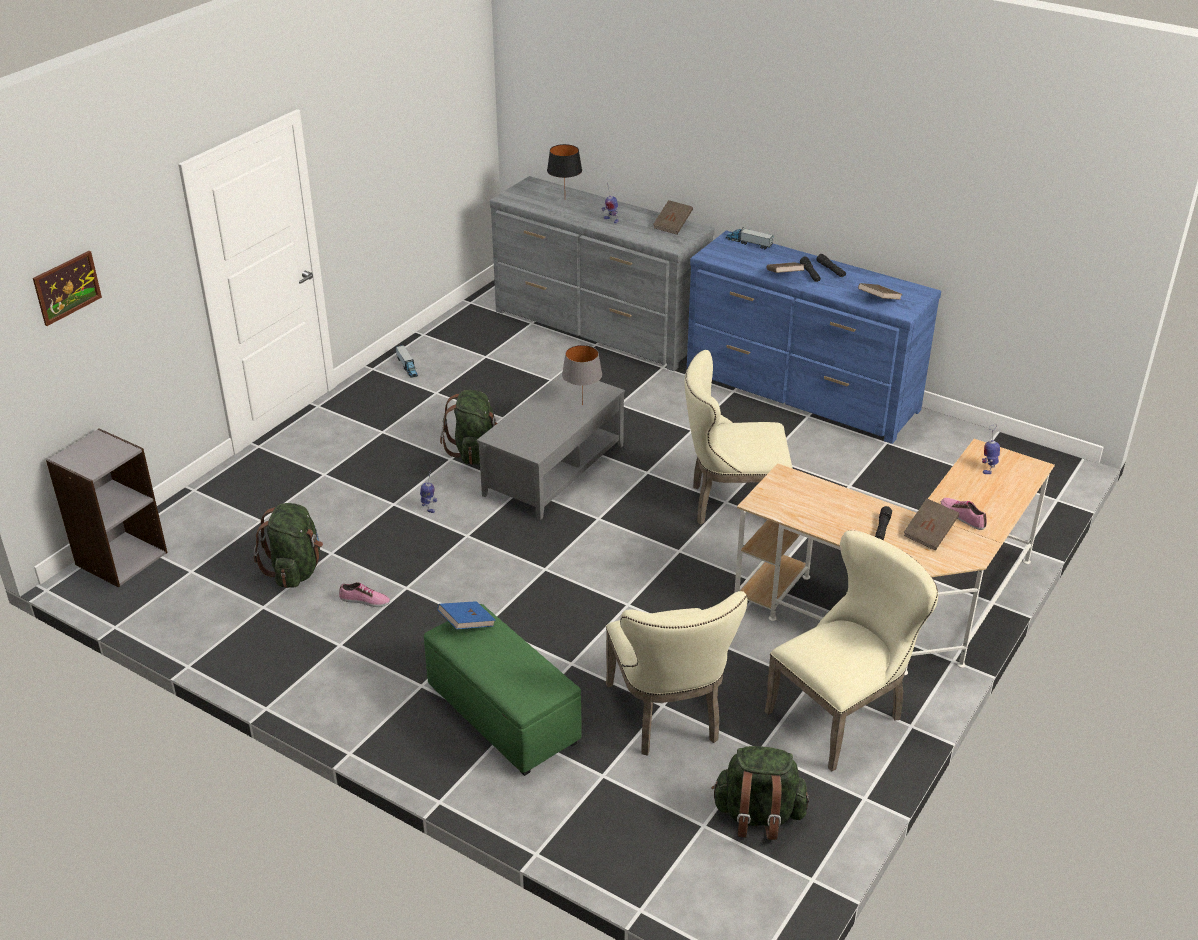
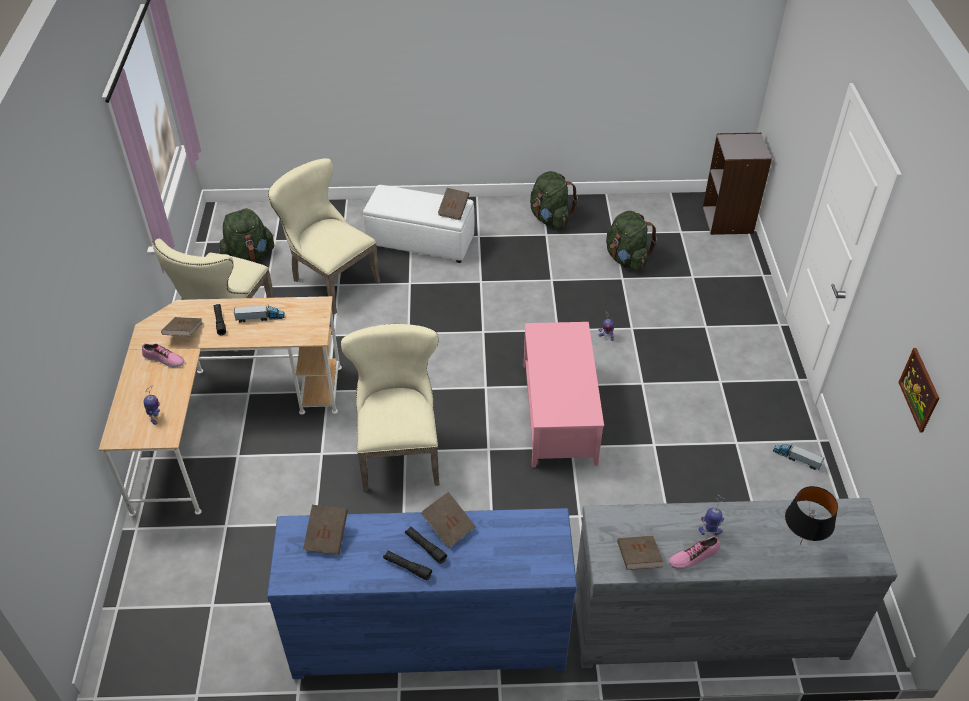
camera: 145 degrees right, 10 degrees up
(67, 287) = (801, 61): picture -> picture (919, 389)
(364, 600) = (564, 262): shoe -> shoe (693, 556)
(467, 624) = (454, 210): blue book -> brown book
(474, 451) = (634, 399): green backpack -> green backpack (550, 218)
(502, 714) = (421, 242): green ottoman -> white ottoman
(553, 469) = (560, 413): grey coffee table -> pink coffee table
(582, 405) = (550, 392): grey table lamp -> none
(731, 504) = (399, 451): beige chair -> beige chair turned 60 degrees counterclockwise
(748, 243) = (530, 571): toy truck -> toy truck (260, 318)

